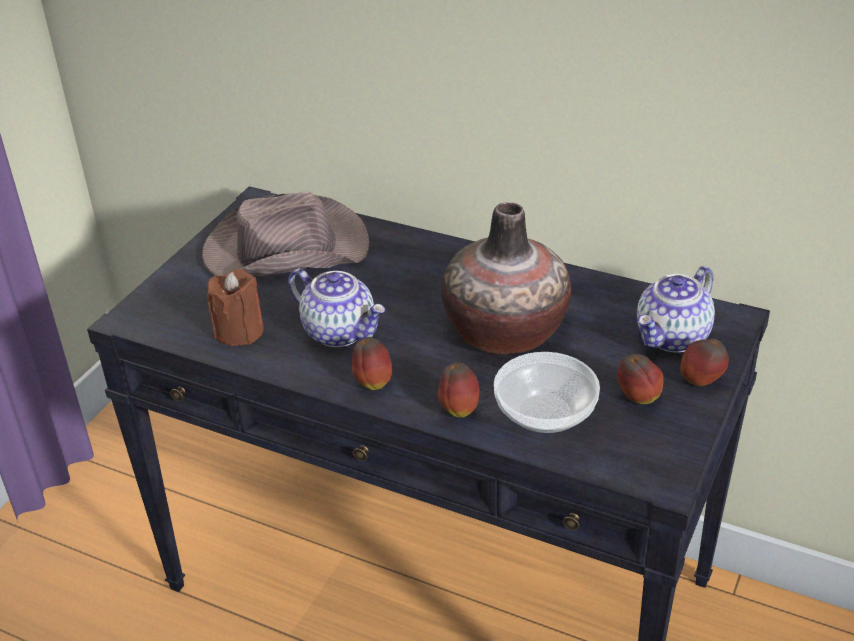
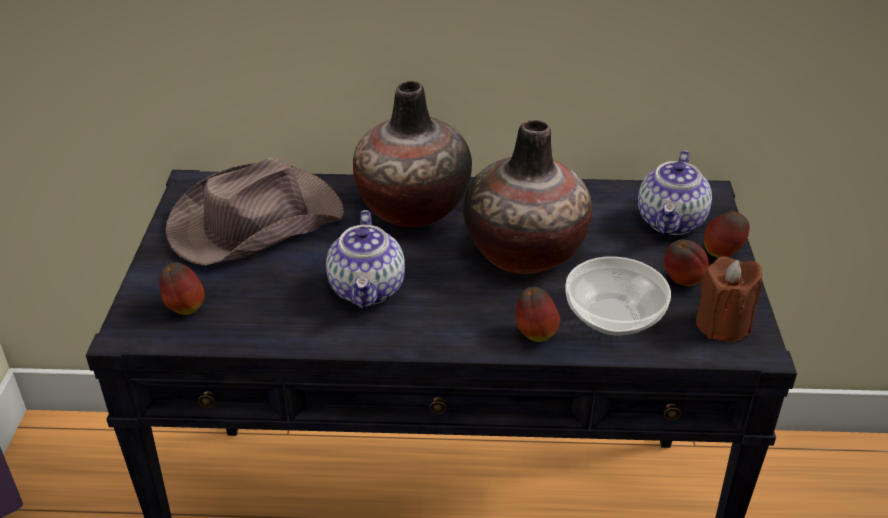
camera: 25 degrees left, 0 degrees up
(239, 331) = (263, 315): brown candle -> brown candle (722, 324)
(340, 332) = (368, 290): teapot -> teapot turned 75 degrees clockwise
(372, 383) = (435, 331): apple -> apple (184, 308)
(431, 266) = (412, 207): none -> vase

